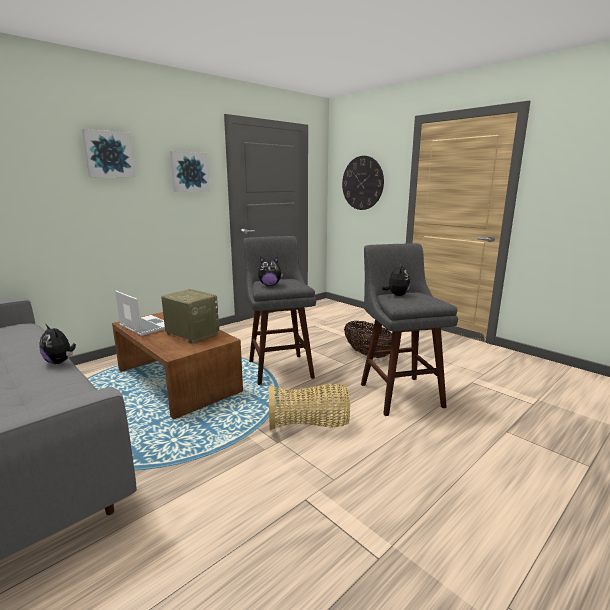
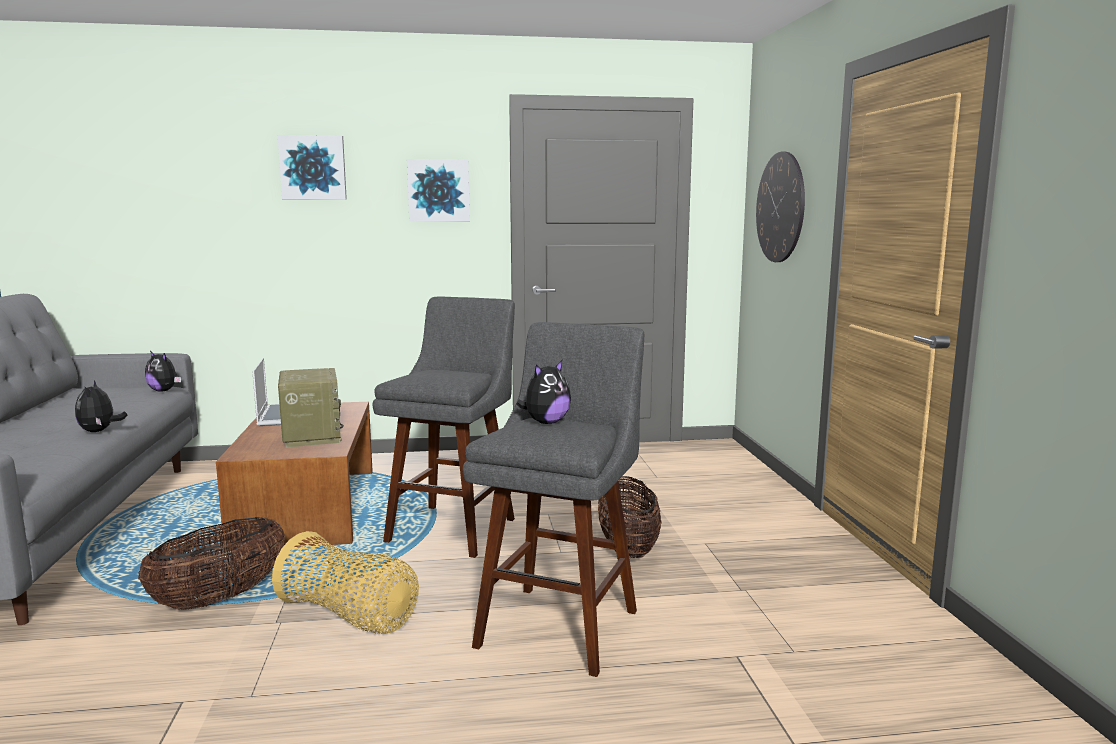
camera: 35 degrees right, 5 degrees down
(222, 444) = (220, 598): none -> basket
(270, 285) = (418, 376): plush toy -> plush toy (164, 391)

